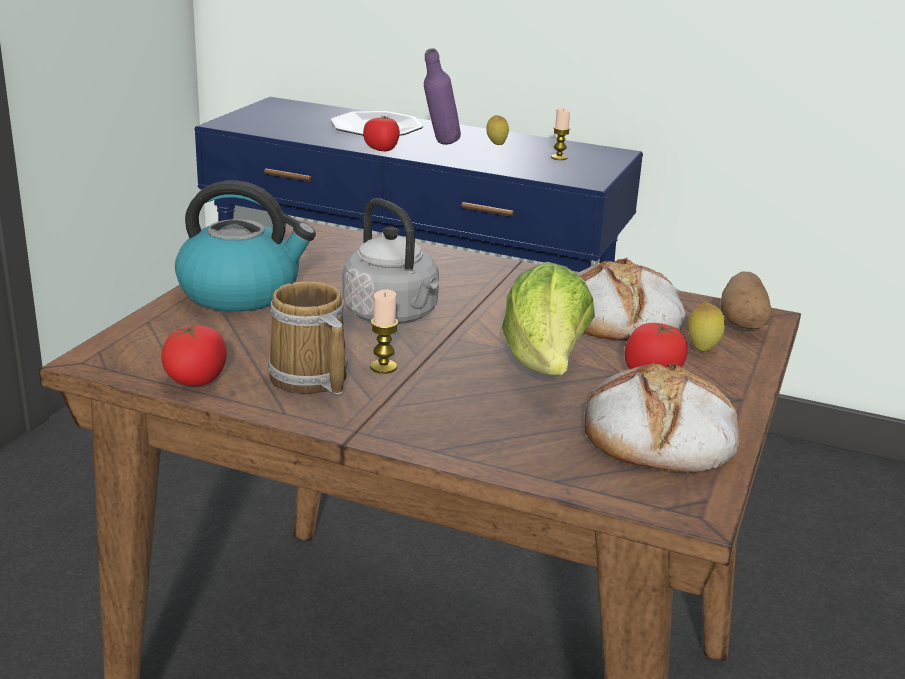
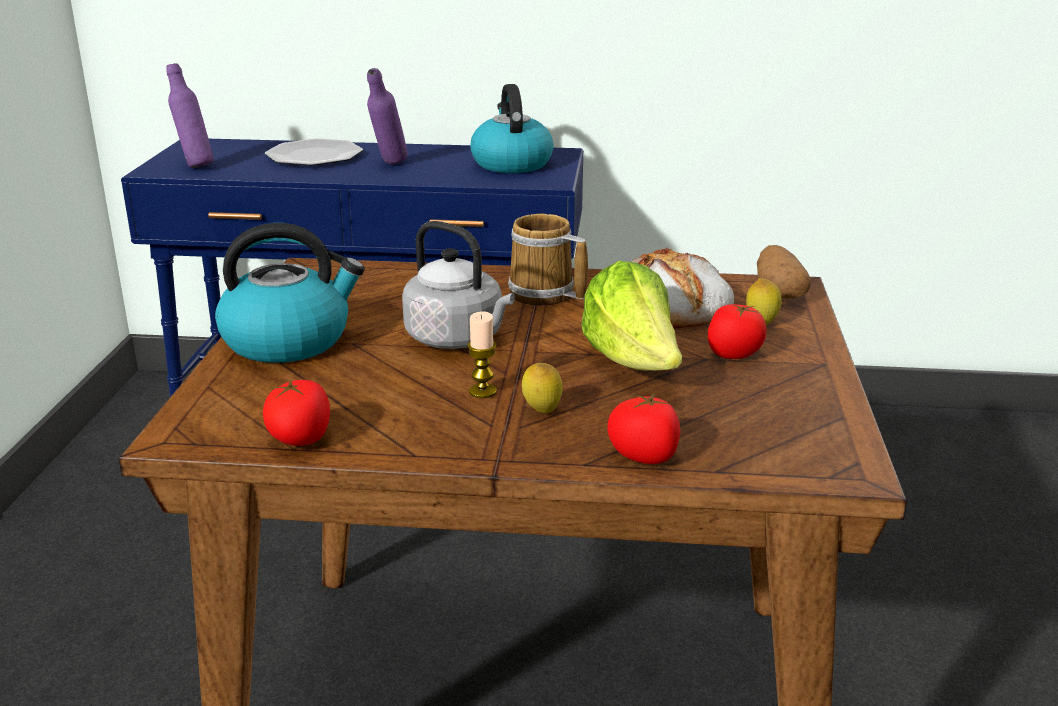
camera: 15 degrees left, 0 degrees up
(264, 124) = (195, 166): none -> purple bottle
(309, 379) = (417, 417): mug -> mug (544, 295)
(381, 149) = (333, 176): tomato -> tomato (644, 455)
(496, 145) = (443, 158): lemon -> lemon (542, 412)
(559, 157) = (511, 163): candle -> kettle
(657, 434) = (776, 409): bread -> none

